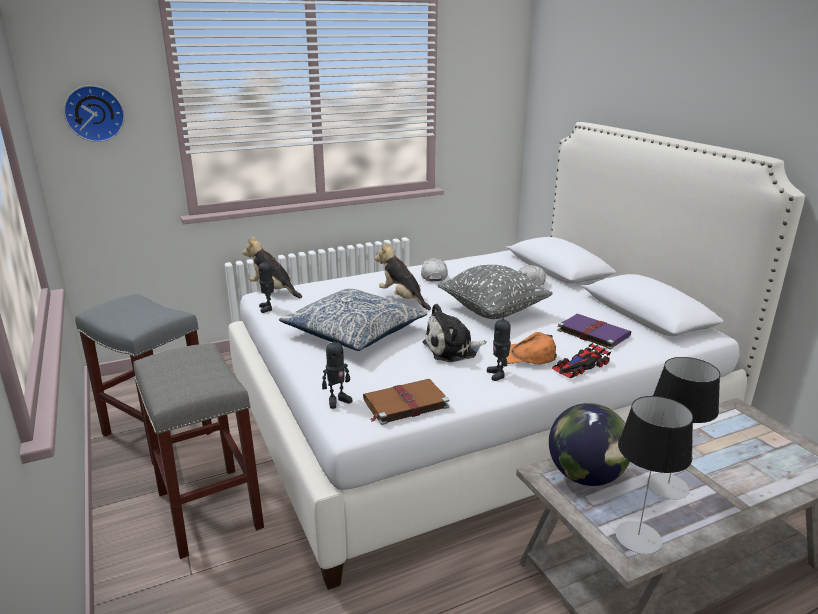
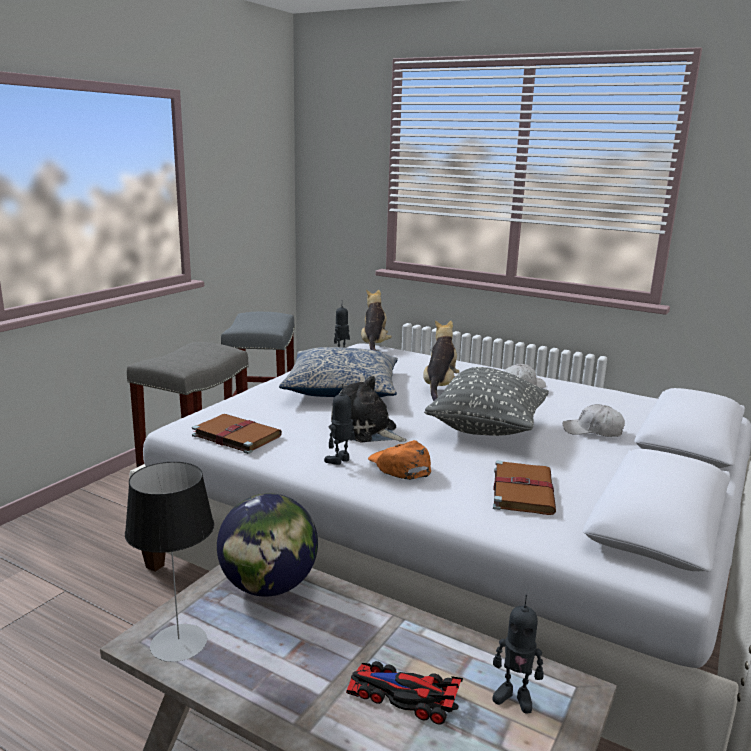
camera: 55 degrees right, 5 degrees down
(94, 113) = (334, 167): wall clock -> none
(337, 401) = (214, 412): toy robot -> toy robot (514, 697)
(580, 366) = (420, 498): toy car -> toy car (403, 695)
(592, 333) = (522, 490): purple book -> brown book
(667, 486) = (298, 649): table lamp -> none

